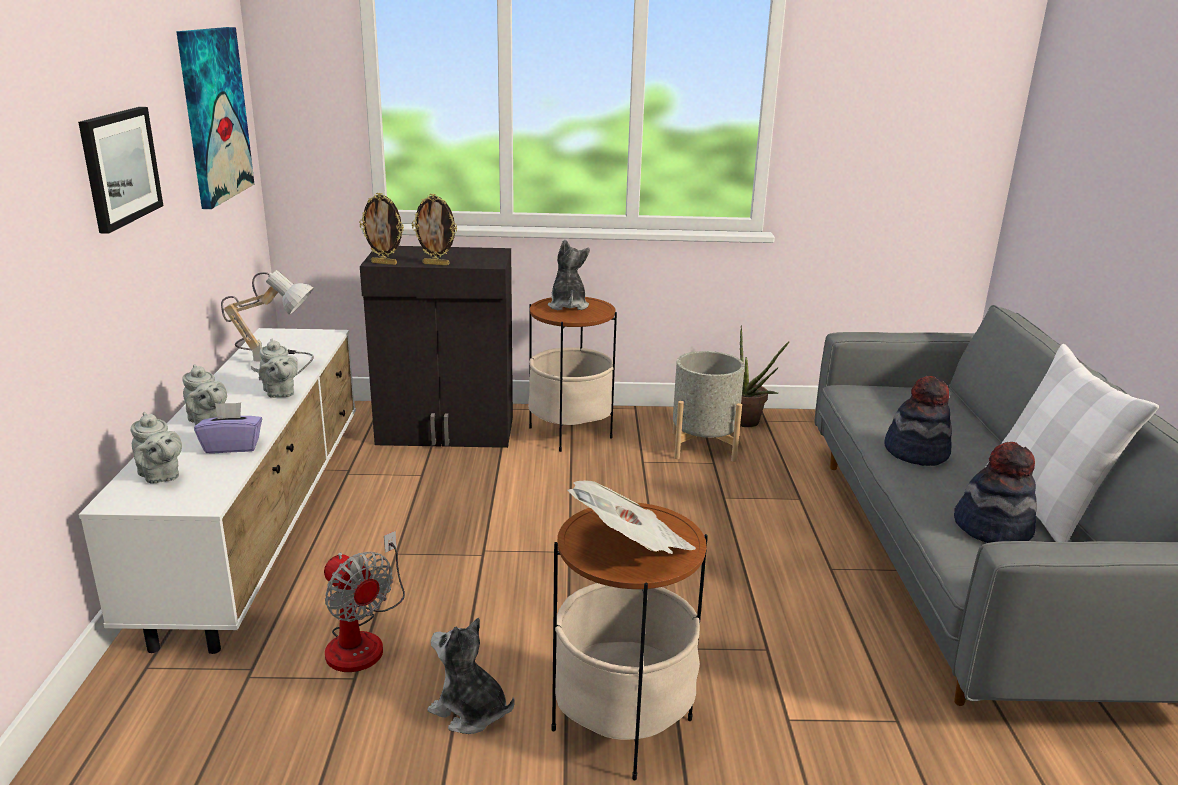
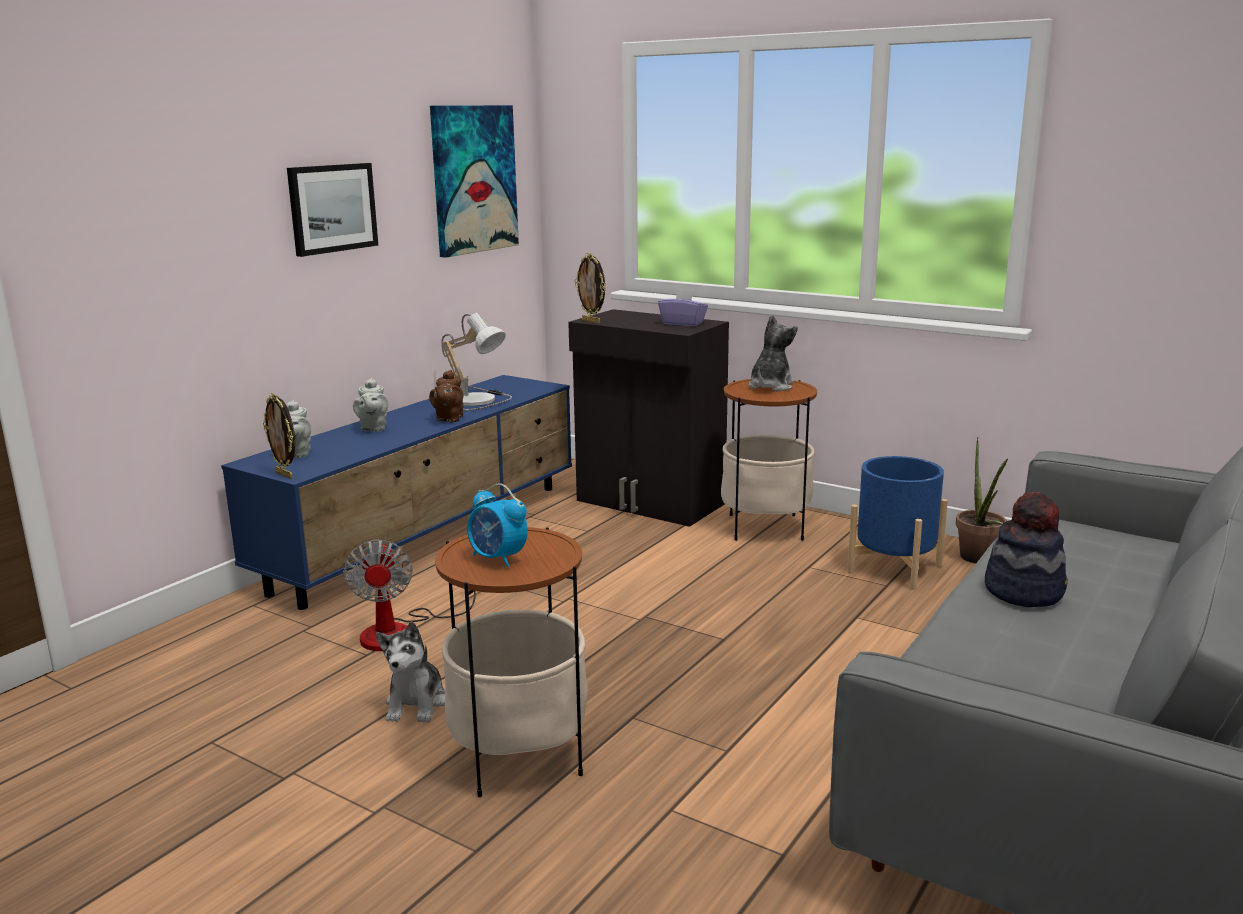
camera: 35 degrees right, 5 degrees down
(232, 446) = (365, 446): purple tissue box -> purple tissue box (683, 323)
(263, 523) = (428, 535): white tv stand -> blue tv stand
(279, 393) = (449, 419): grey teapot -> brown teapot
(436, 264) = (634, 326): picture frame -> picture frame (285, 475)
(469, 711) = (416, 704): plush toy -> plush toy turned 150 degrees counterclockwise
(631, 547) = (498, 558): newspaper -> alarm clock
(703, 446) = (894, 568): grey planter -> blue planter
(992, 528) = (998, 677): hat -> none
(1043, 505) = (1116, 677): white pillow -> none

